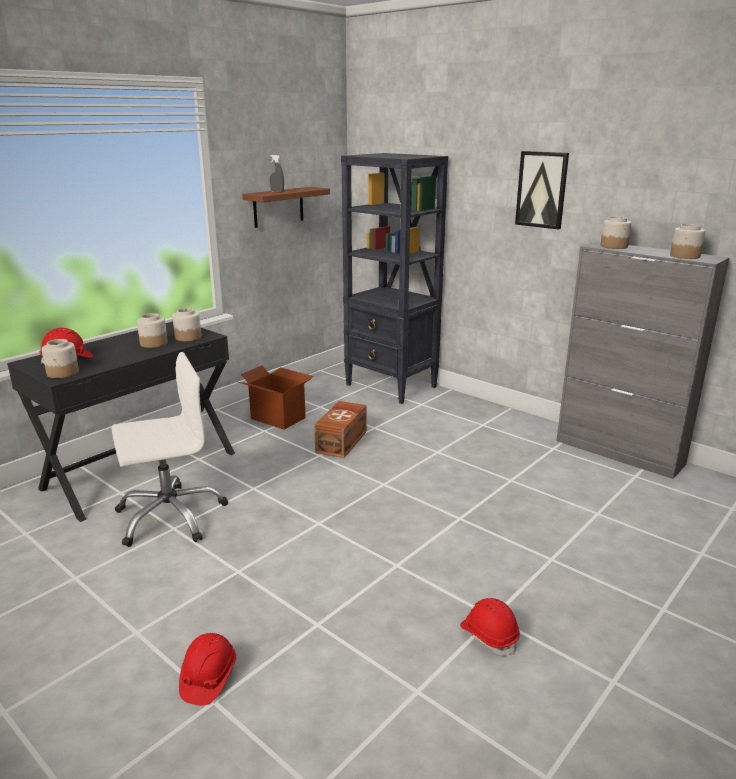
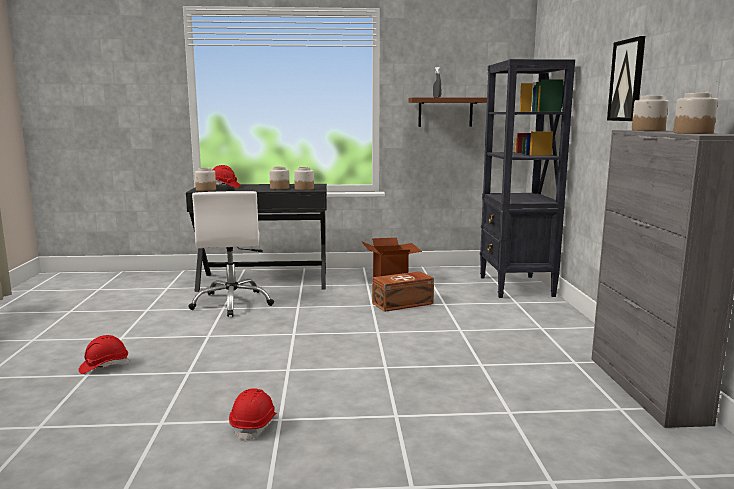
camera: 45 degrees right, 10 degrees down
(170, 516) = (233, 303): white office chair -> white office chair turned 60 degrees clockwise

